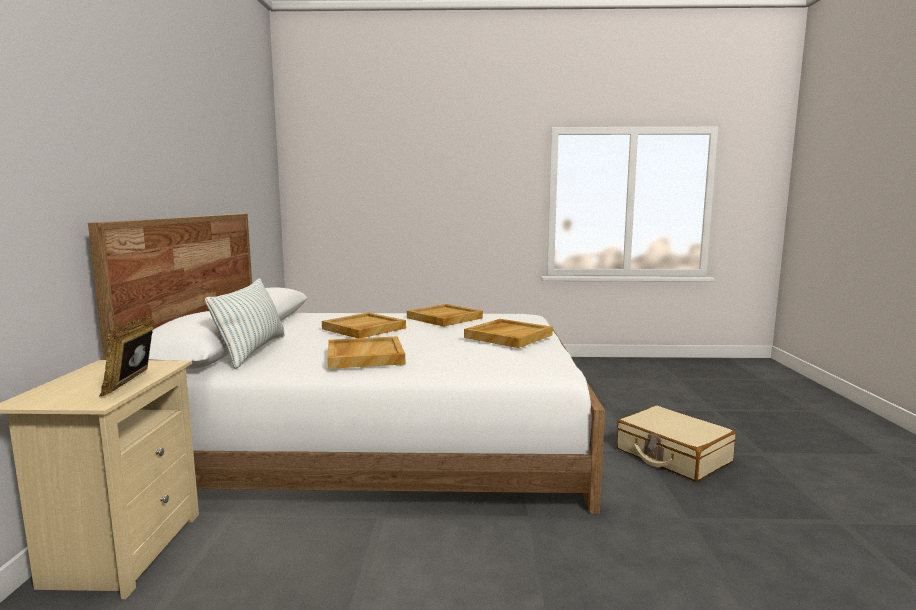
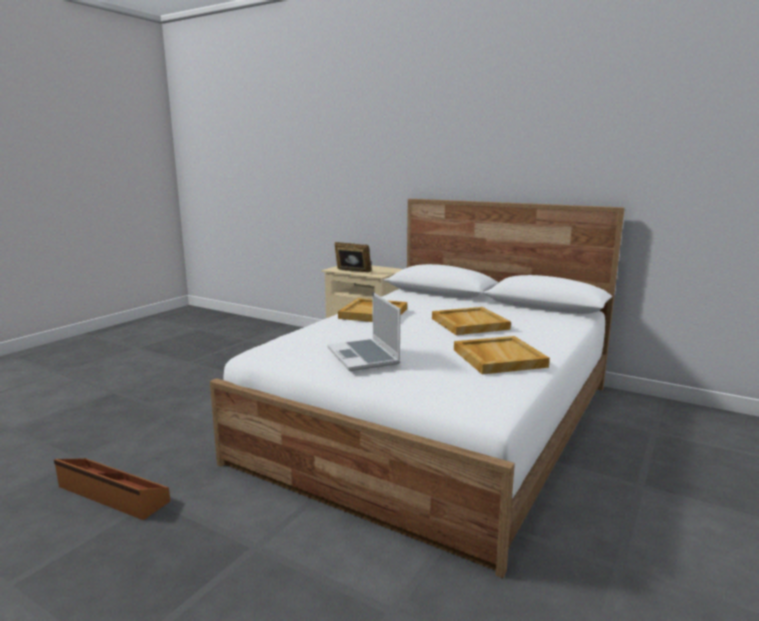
camera: 120 degrees right, 5 degrees up
(252, 351) = (432, 298): pillow -> none
(508, 336) = (364, 357): beige tray -> laptop
(672, 456) = (221, 566): beige suitcase -> none
(727, 547) = (111, 494): none -> brown storage box

